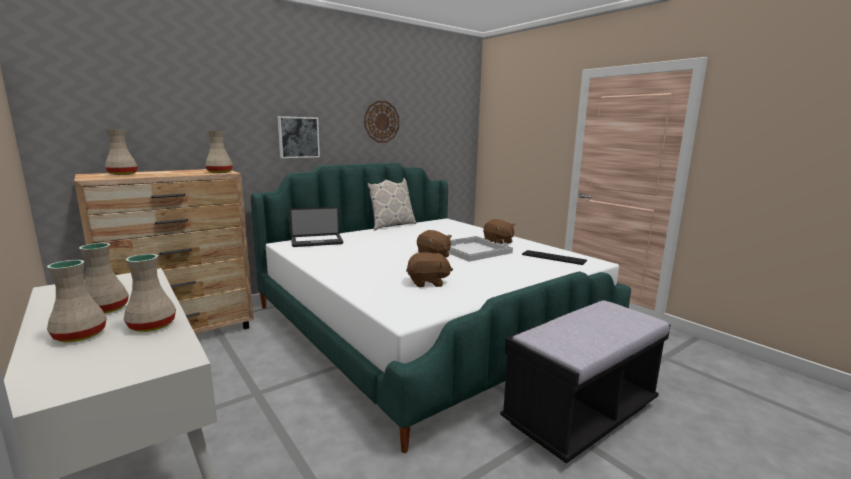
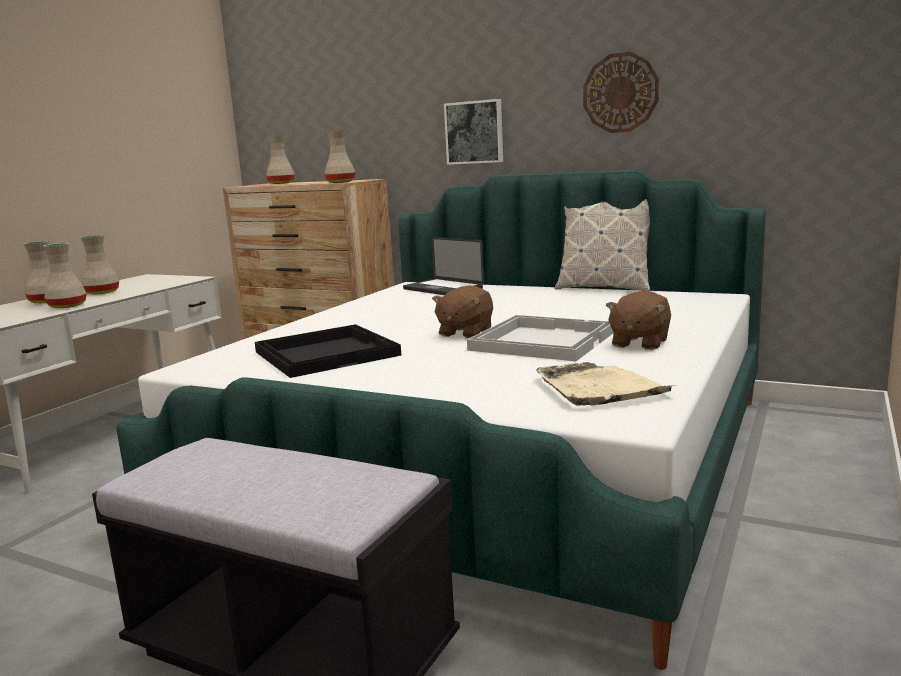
camera: 65 degrees right, 0 degrees up
(428, 283) = (327, 353): brown plush toy -> black tray
(552, 257) = (599, 388): keyboard -> beige tray

